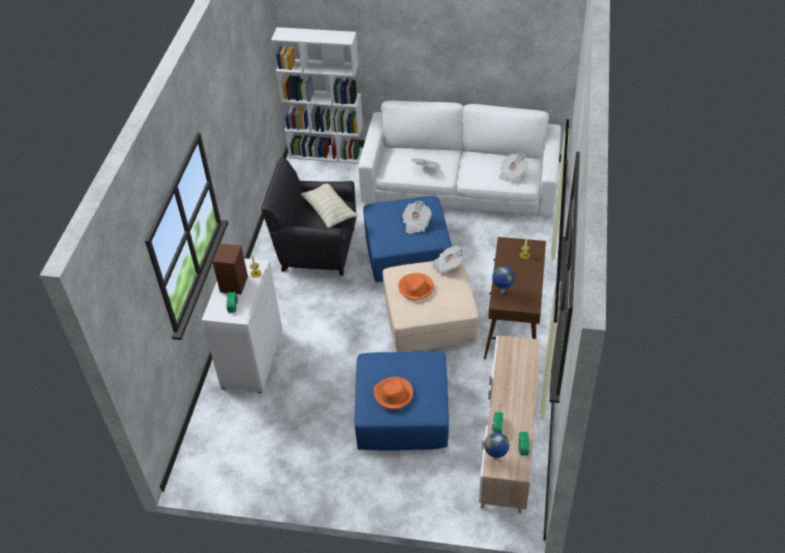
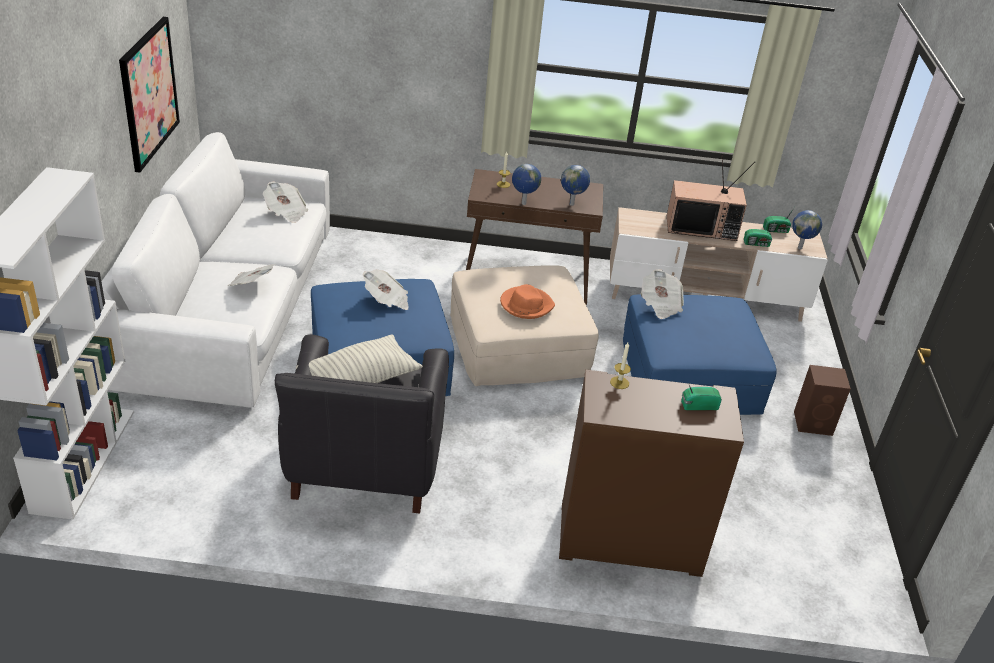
camera: 100 degrees left, 10 degrees down
(233, 284) = (652, 407): brown speaker -> brown speaker (814, 423)
(251, 358) = (629, 540): white cabinet -> brown cabinet
(393, 394) = (723, 330): orange hat -> none
(447, 265) = (477, 278): newspaper -> newspaper (660, 305)
(497, 58) = (149, 93): none -> picture
(497, 265) = (523, 203): none -> globe
(517, 391) = (702, 227): none -> television

